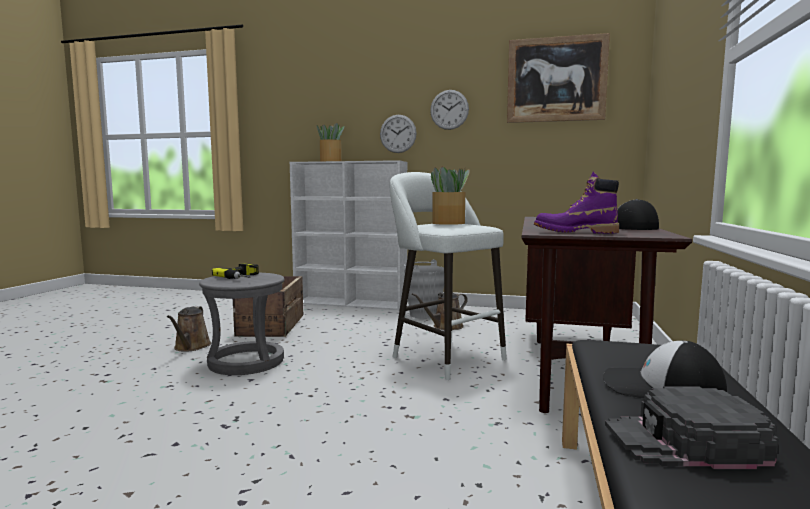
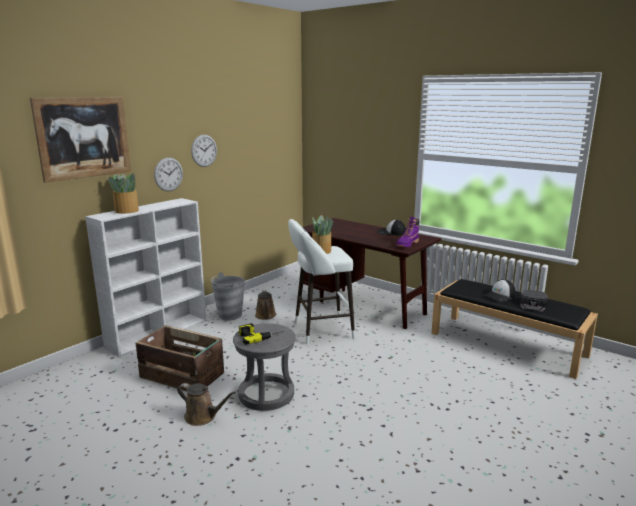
camera: 65 degrees left, 10 degrees up
(556, 79) = (263, 126): picture -> picture (84, 137)

